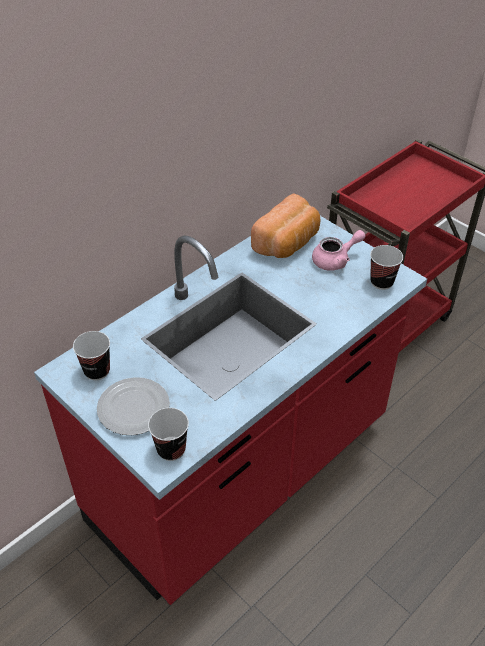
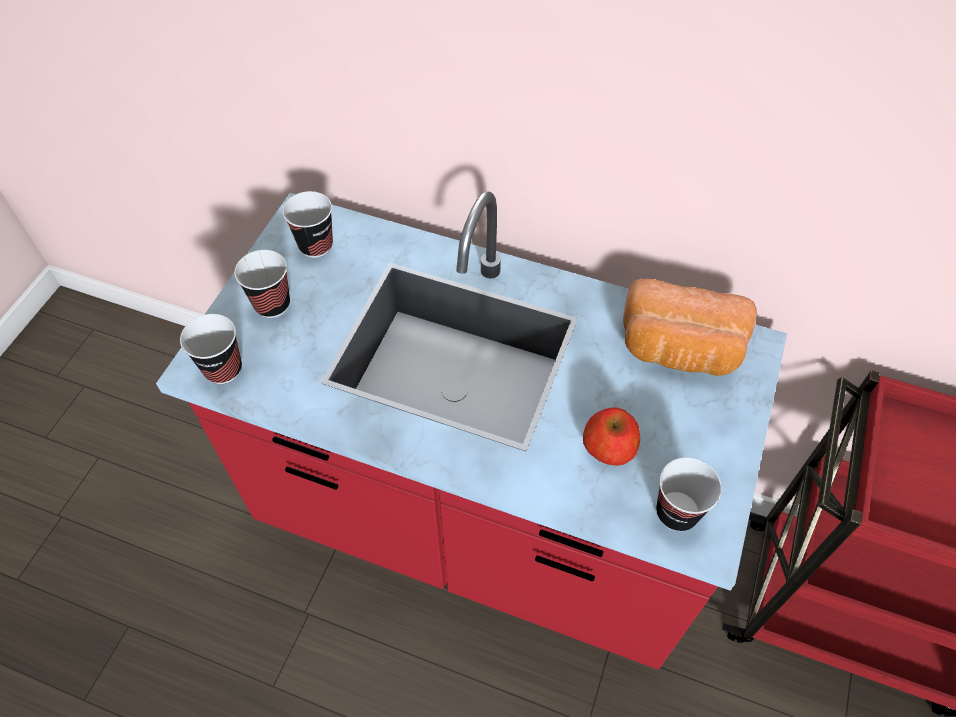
camera: 65 degrees right, 10 degrees up
(133, 408) = (272, 304): plate -> cup
(332, 291) = (609, 447): none -> apple
(335, 260) = (685, 427): pink teapot -> none

